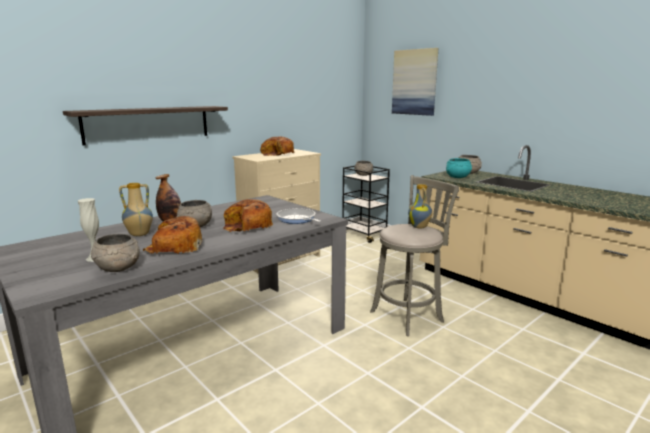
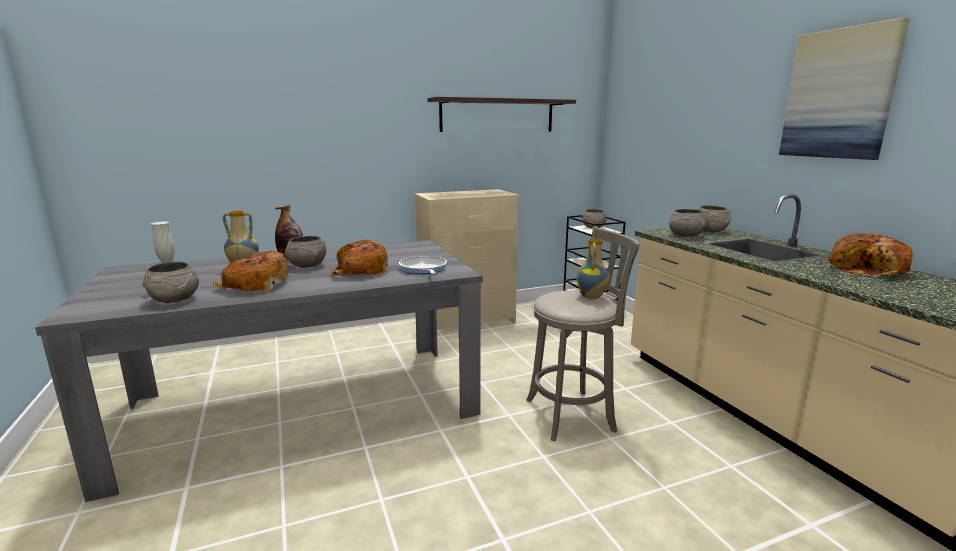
camera: 20 degrees right, 0 degrees up
(148, 124) = (314, 152): shelf -> shelf (497, 115)
(278, 154) = (468, 193): bread -> bread (868, 269)
(415, 82) = (661, 106): picture -> picture (839, 94)
(458, 177) = (686, 235): turquoise bowl -> grey bowl

